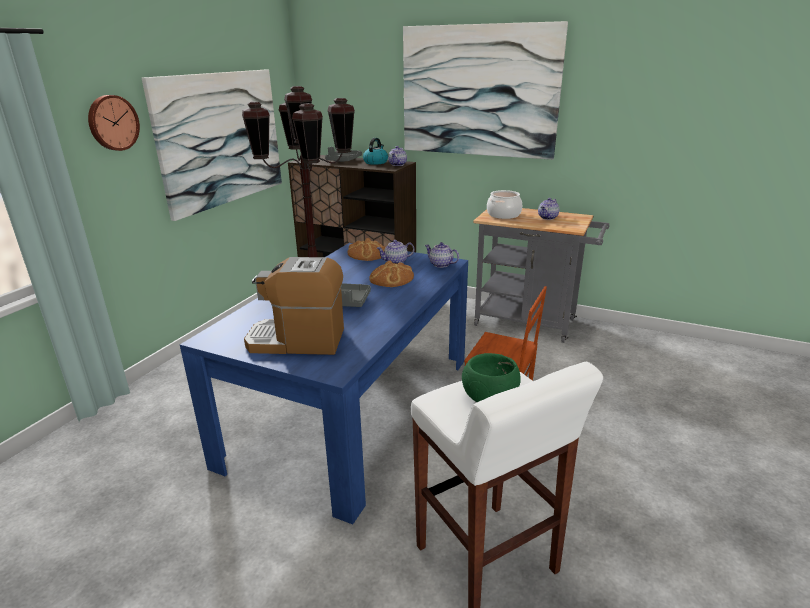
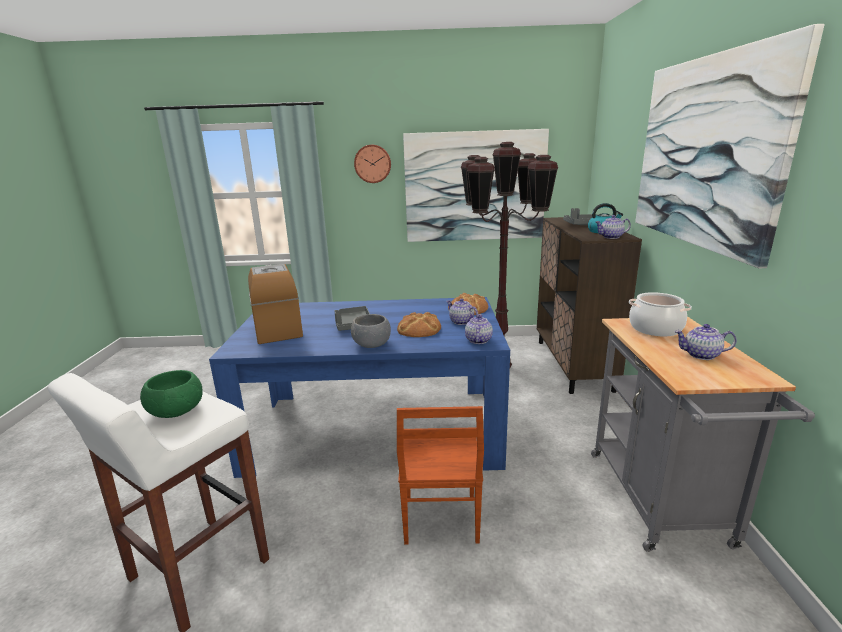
camera: 65 degrees right, 5 degrees down
(403, 301) = (372, 344): none -> grey bowl

